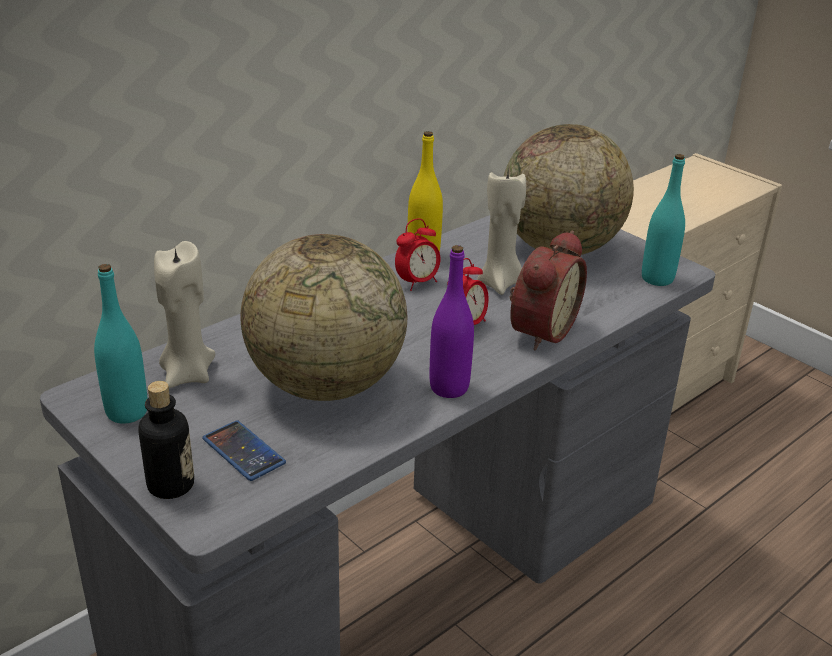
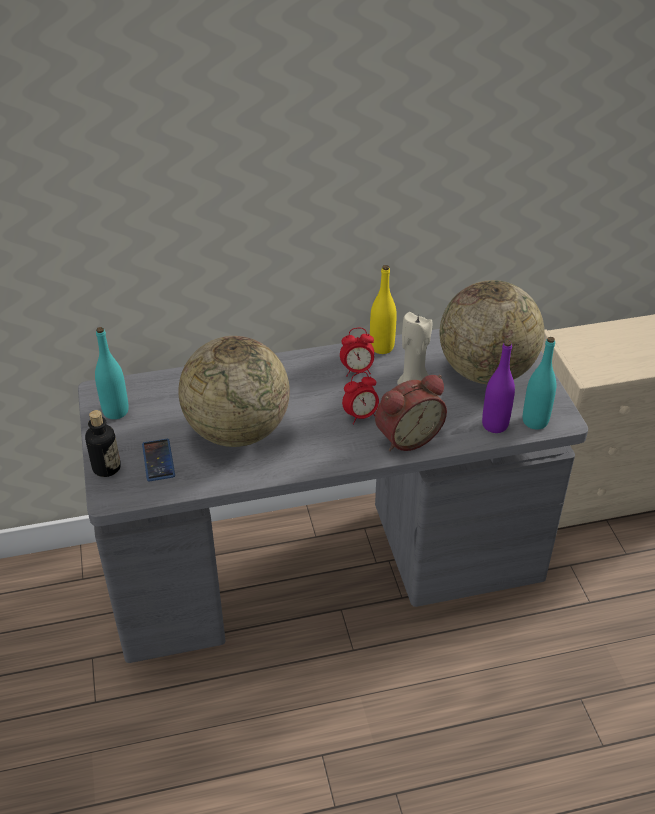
camera: 30 degrees right, 10 degrees up
(187, 374) = (165, 396): beige candle -> none
(449, 387) = (309, 459): purple bottle -> purple bottle (495, 425)

